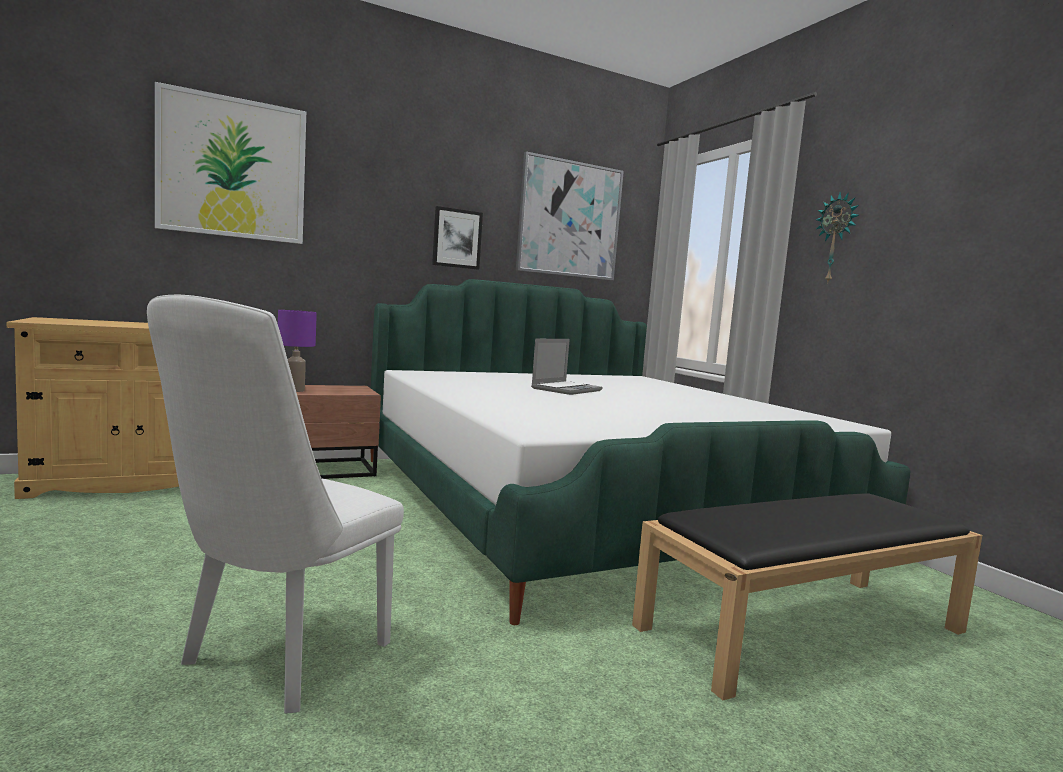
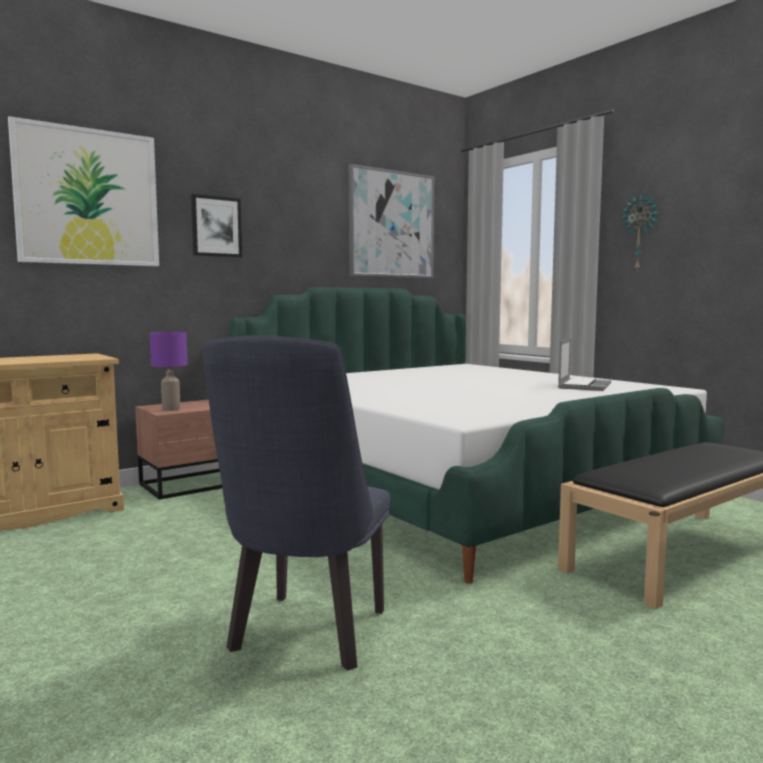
camera: 10 degrees left, 0 degrees up
(277, 661) = (305, 637): white chair -> blue chair
(457, 238) = (296, 250): picture -> picture (216, 226)
(566, 389) = (426, 382): laptop -> laptop (583, 386)

